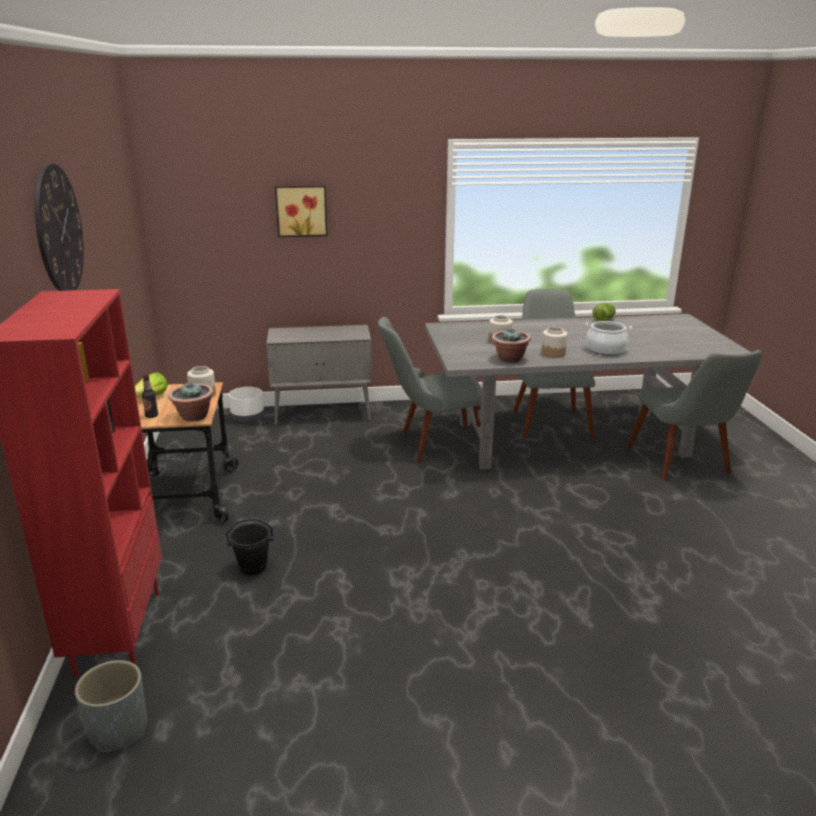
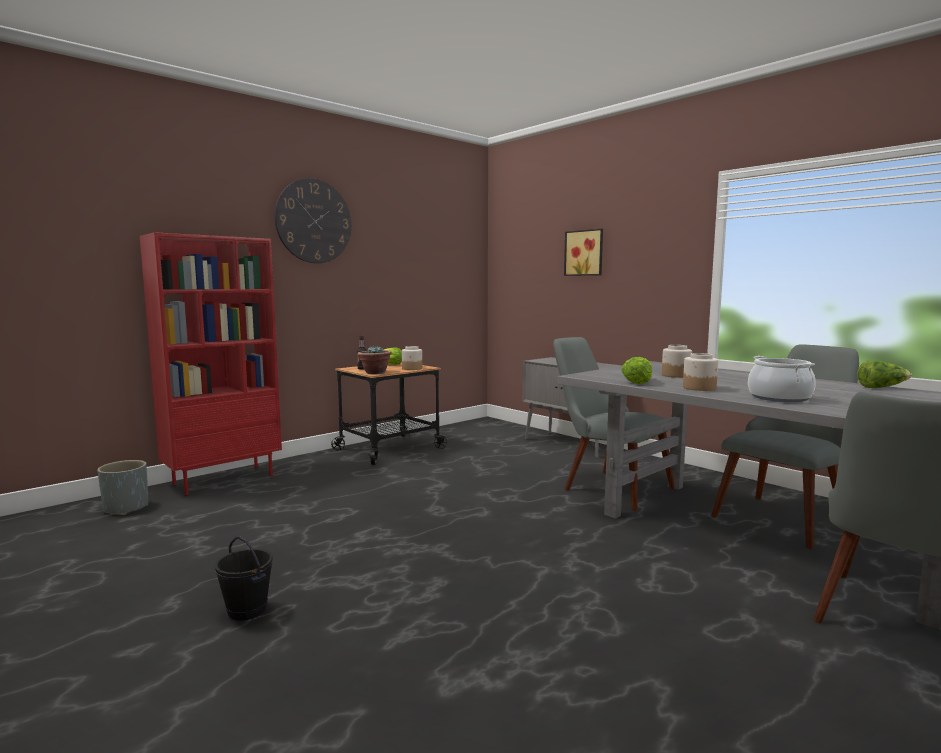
camera: 55 degrees right, 15 degrees down
(247, 417) = (520, 431): white planter -> none
(253, 567) = (328, 487): black bucket -> black bucket (248, 610)
(509, 359) = (637, 382): potted plant -> lettuce

